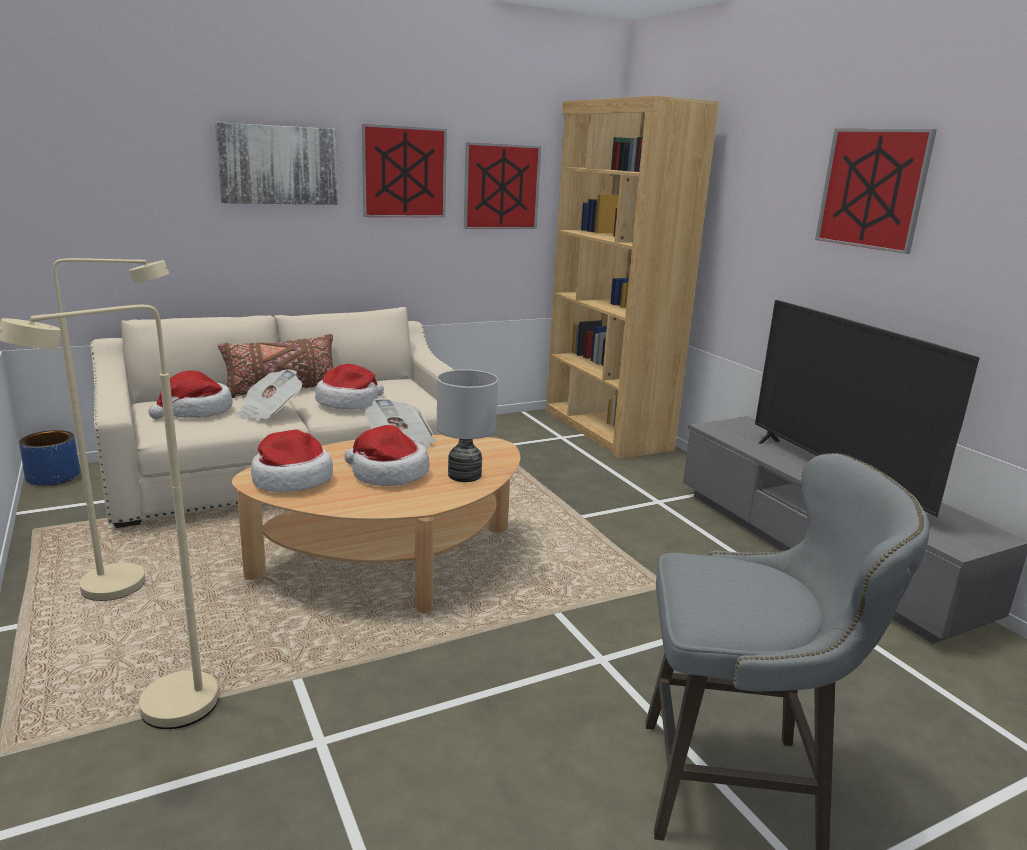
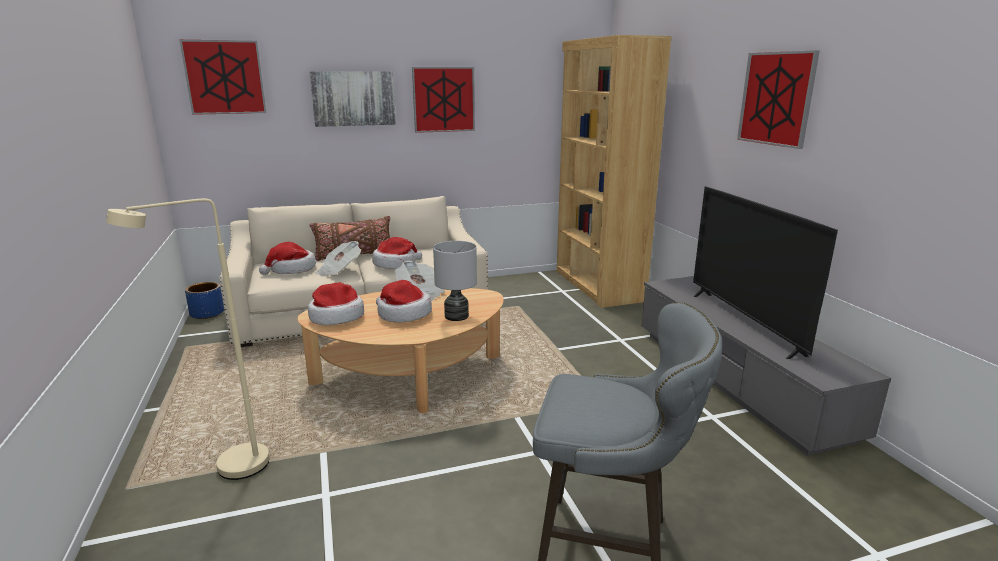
camera: 10 degrees right, 0 degrees up
(132, 584) = (236, 385): beige floor lamp -> none
(501, 187) = (517, 107): picture -> picture (224, 77)

